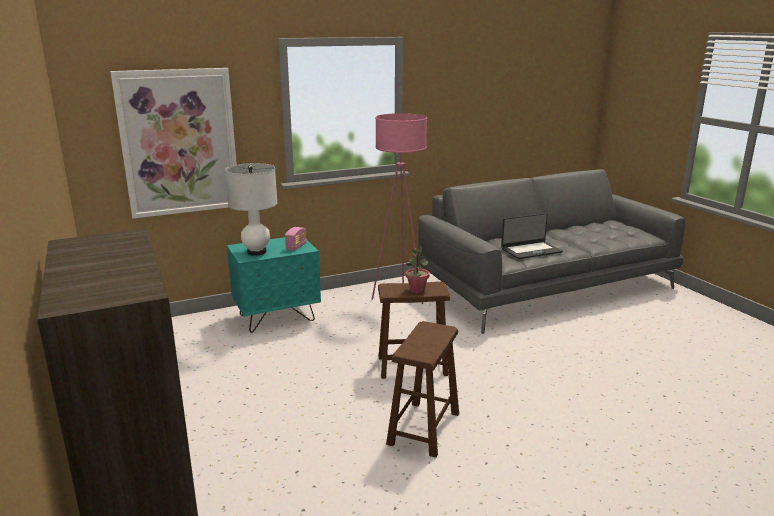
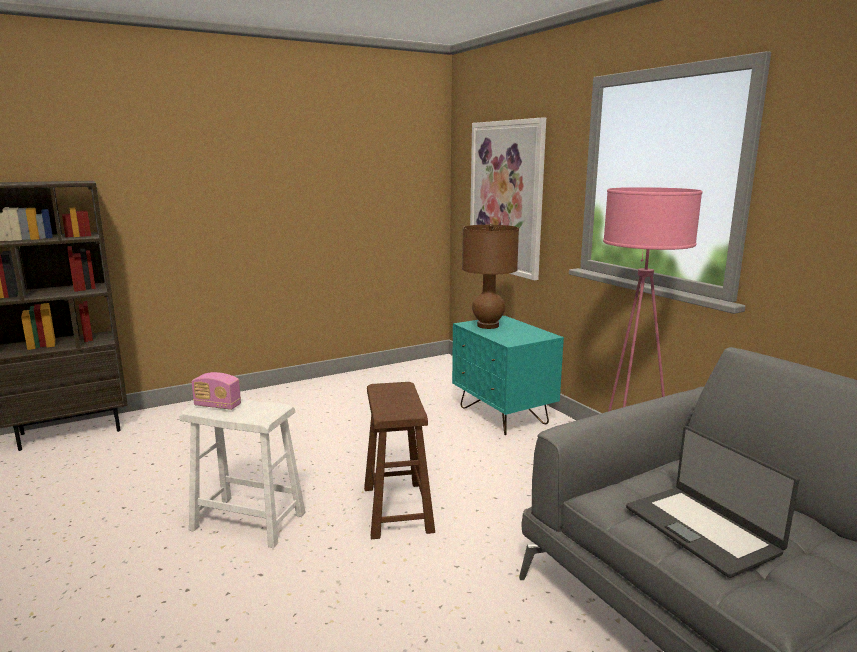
camera: 85 degrees right, 5 degrees down
(256, 252) = (487, 326): white table lamp -> brown table lamp
(296, 247) = (515, 337): radio -> radio (217, 406)
(417, 290) = (391, 401): potted plant -> none
(423, 428) = (248, 521): brown stool -> white stool

